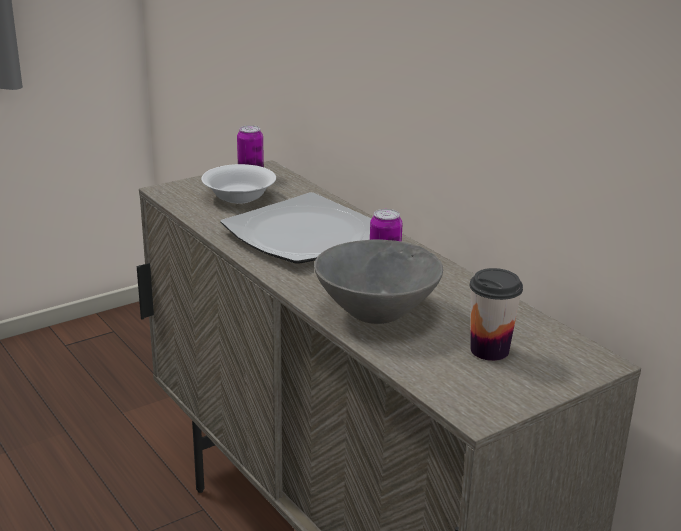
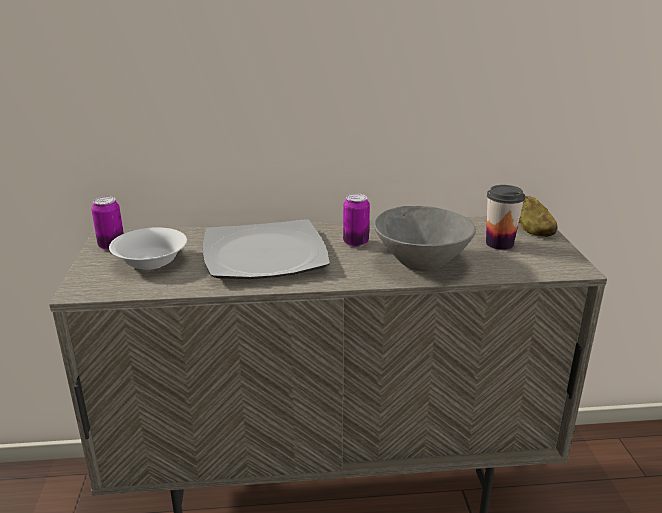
camera: 60 degrees left, 0 degrees up
(565, 366) = (531, 230): none -> potato

